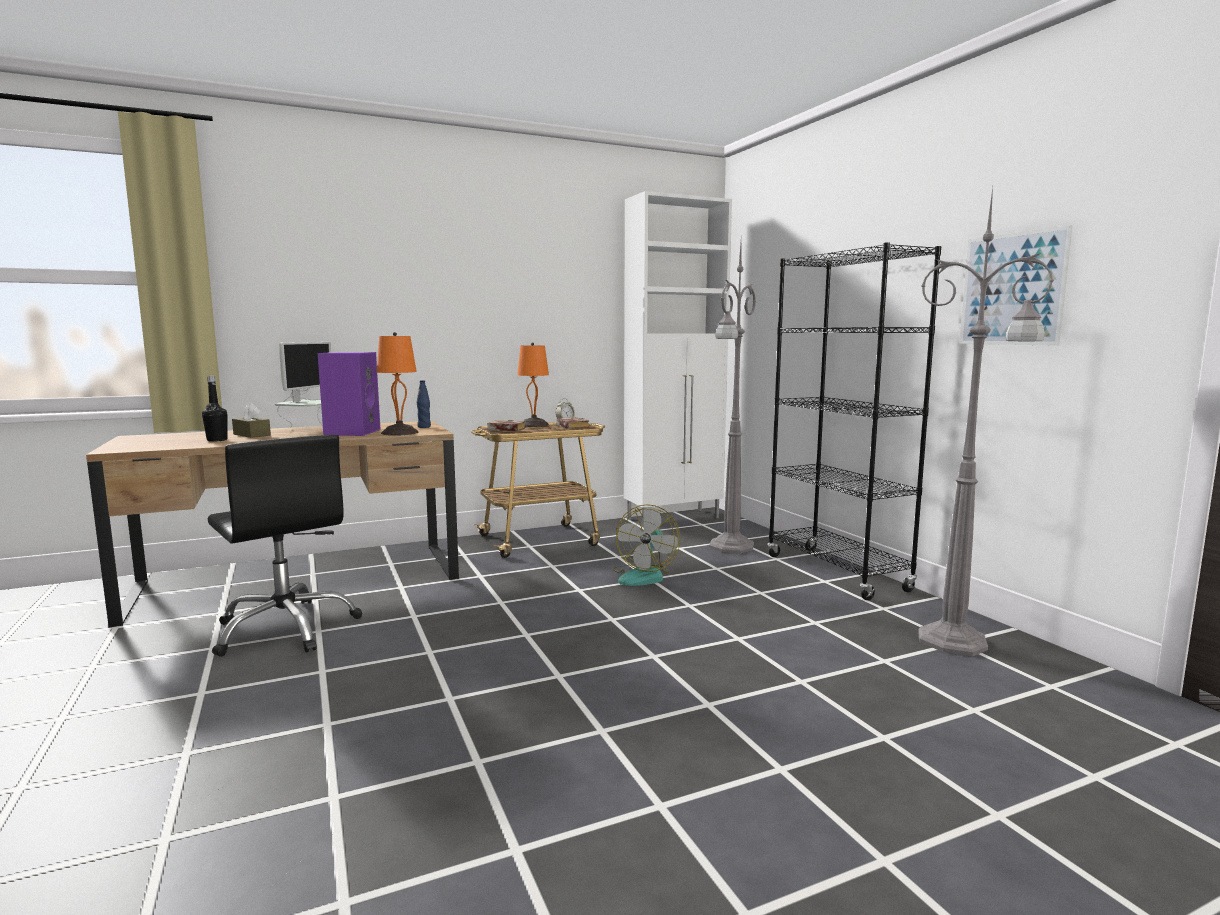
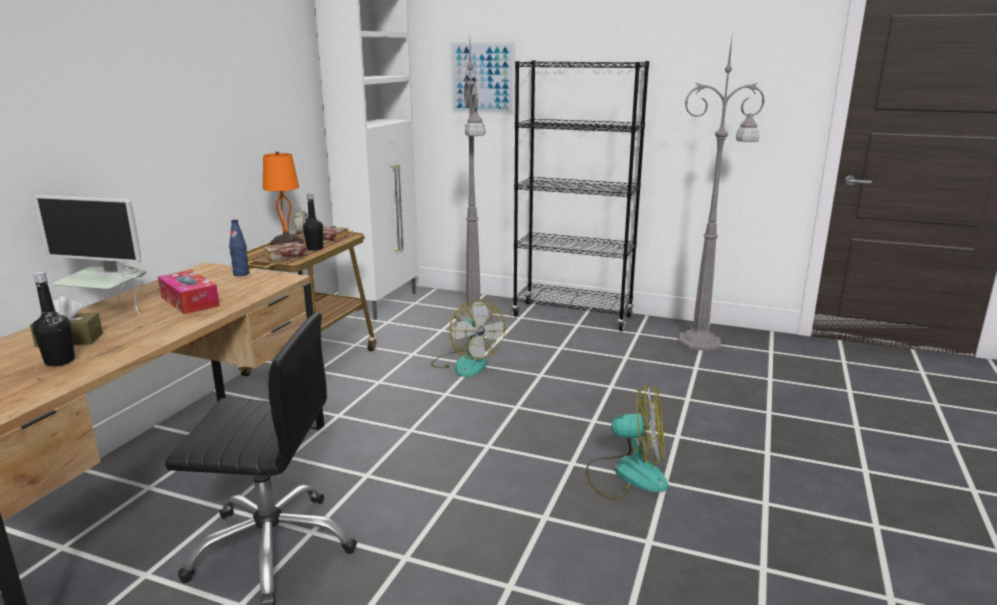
camera: 45 degrees left, 10 degrees up
(308, 429) = (110, 311): monitor -> monitor turned 135 degrees clockwise
(352, 432) = (190, 301): purple speaker -> tissue box
(399, 432) = (249, 288): orange table lamp -> none
(539, 430) = (315, 248): none -> black bottle
(583, 706) = (627, 474): none -> fan
(1011, 289) = (703, 97): picture -> picture (482, 78)

